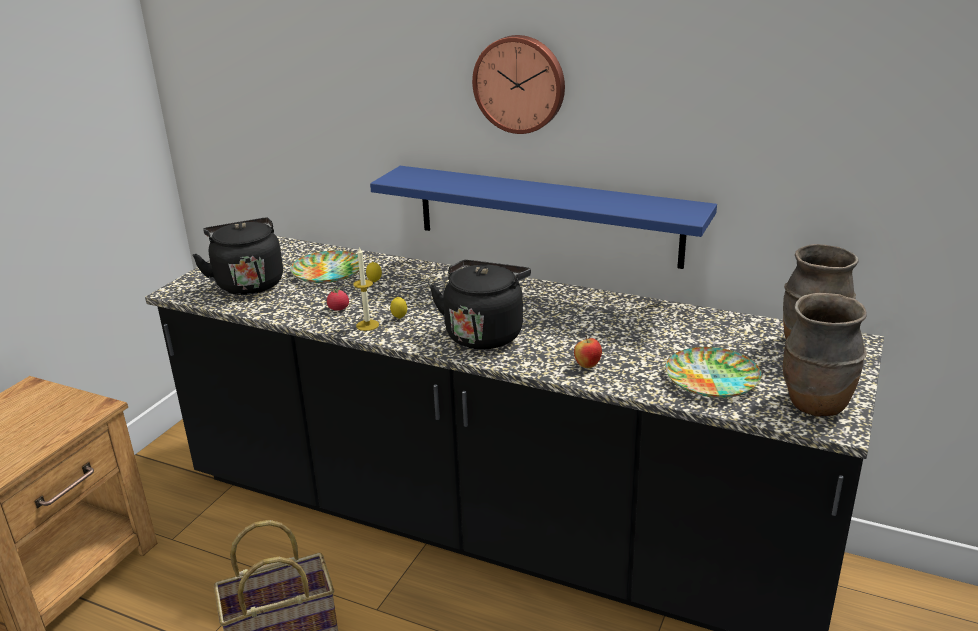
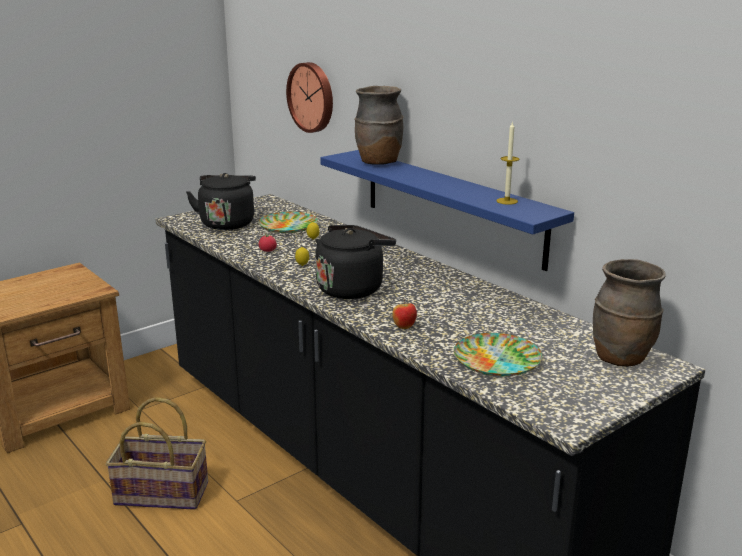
camera: 25 degrees right, 5 degrees down
(367, 325) = (275, 265): candle -> candle (507, 201)
(520, 84) = (438, 86): wall clock -> wall clock (312, 97)
(815, 405) = (565, 402): brown vase -> brown vase (378, 162)

